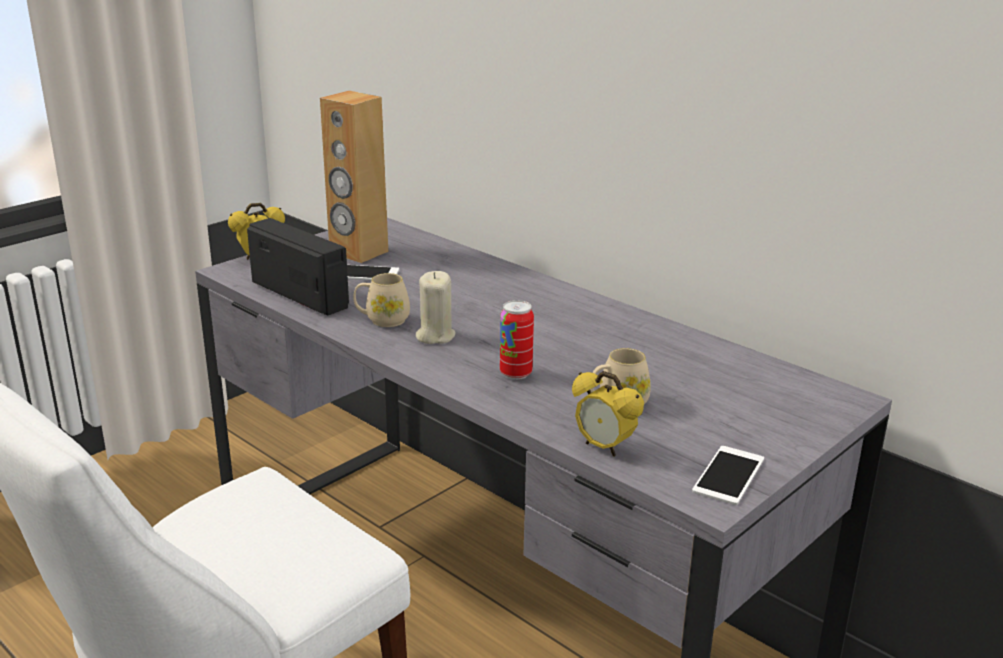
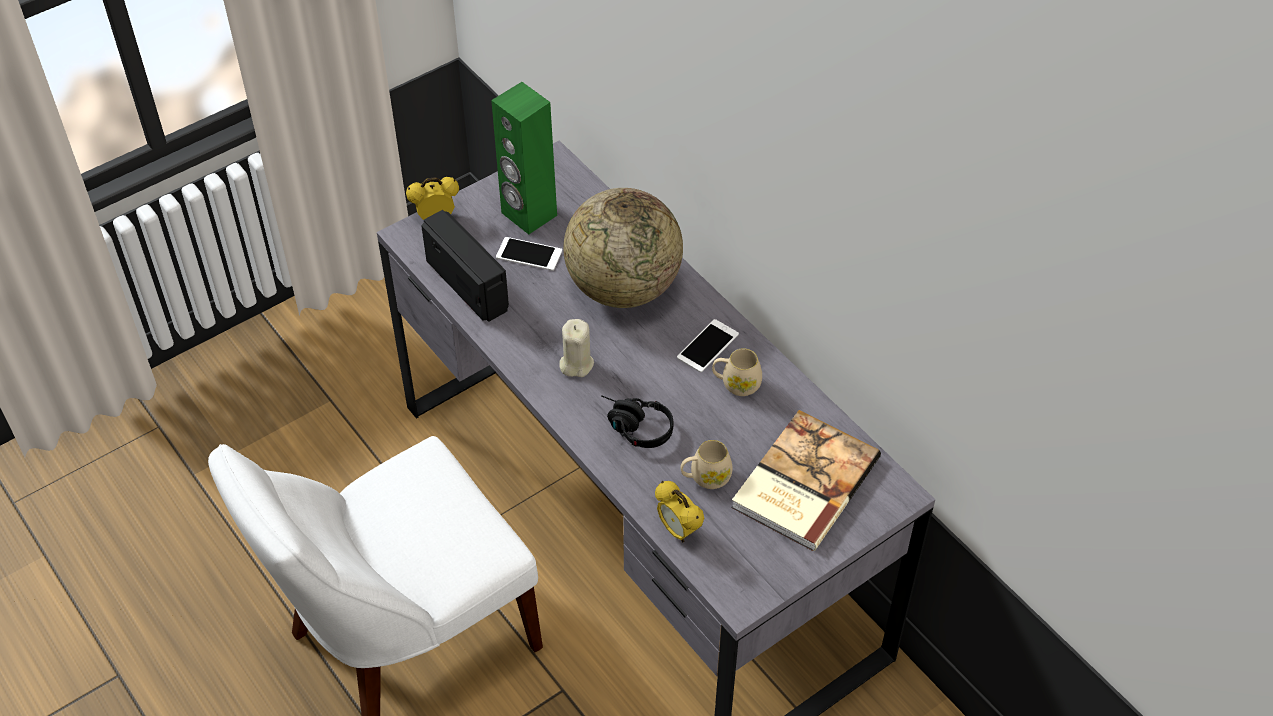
camera: 10 degrees right, 25 degrees up
(358, 252) = (528, 214): brown speaker -> green speaker
(382, 320) = (535, 334): beige mug -> beige mug (736, 384)
(471, 287) = (623, 287): none -> globe
(515, 373) = (633, 427): can -> black headphones
(728, 475) = (762, 575): phone -> phone (707, 346)
(733, 398) = (802, 482): none -> book

